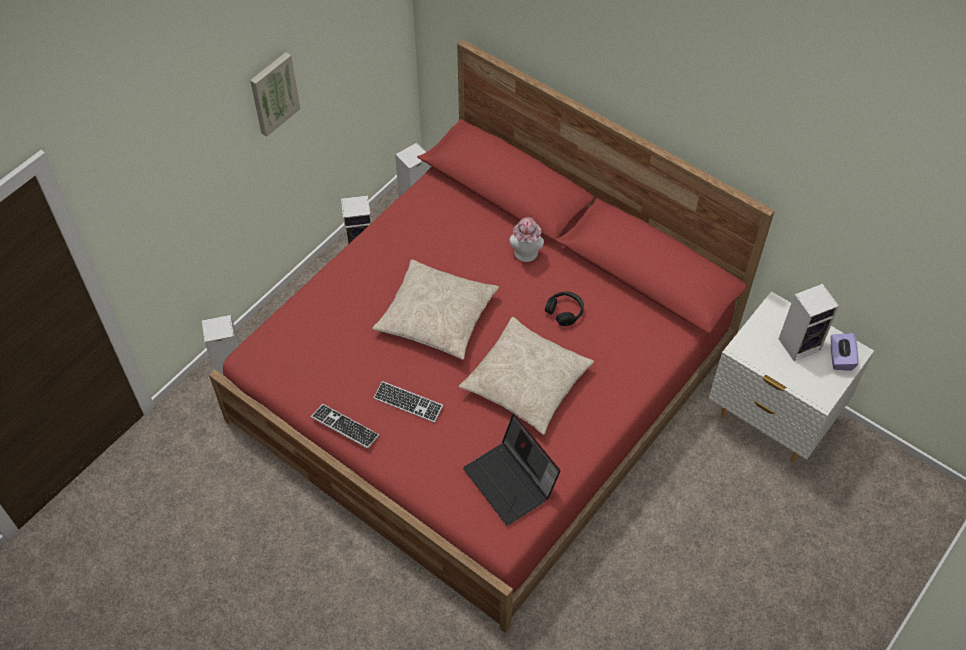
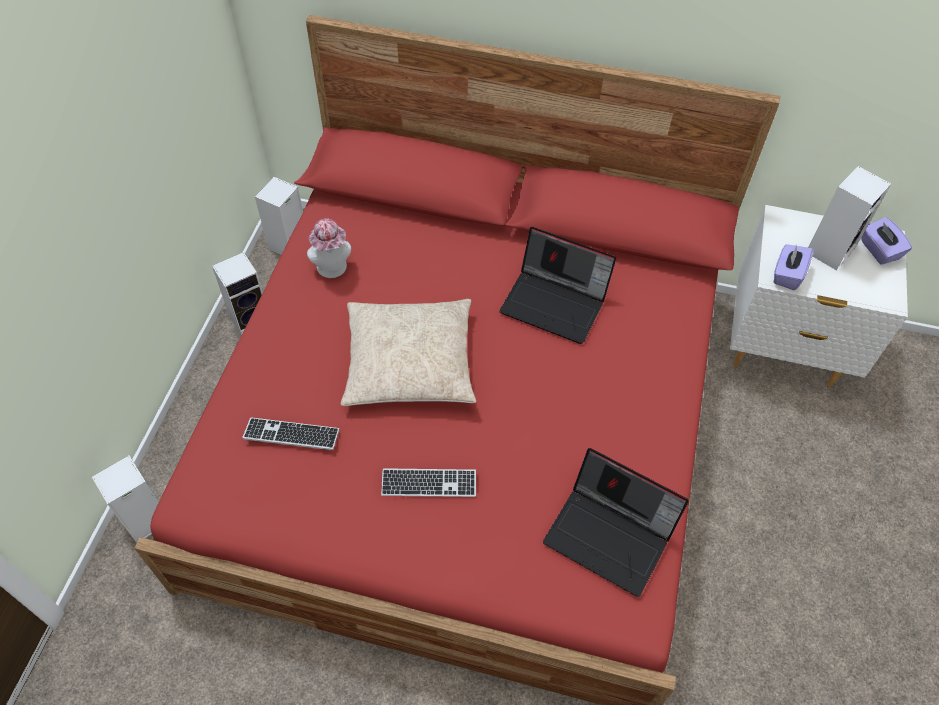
camera: 25 degrees left, 0 degrees up
(273, 93) = (93, 129): picture -> none
(345, 427) = (362, 549): keyboard -> keyboard (291, 435)
(526, 255) = (476, 255): hat -> hat (333, 269)
(526, 382) = (558, 402): beige pillow -> none
(565, 311) = (555, 303): black headphones -> laptop
(751, 351) = (787, 275): none -> purple tissue box

